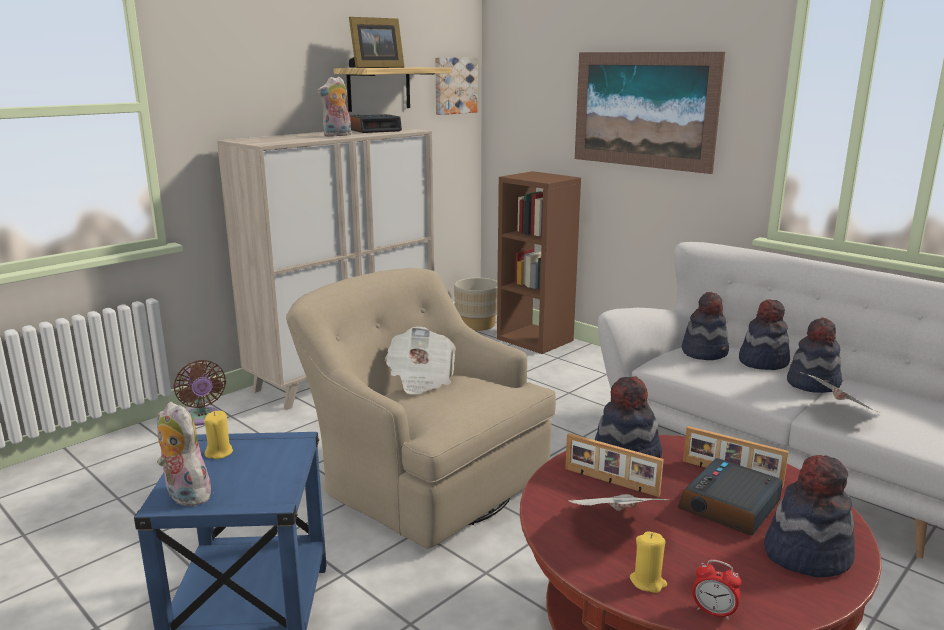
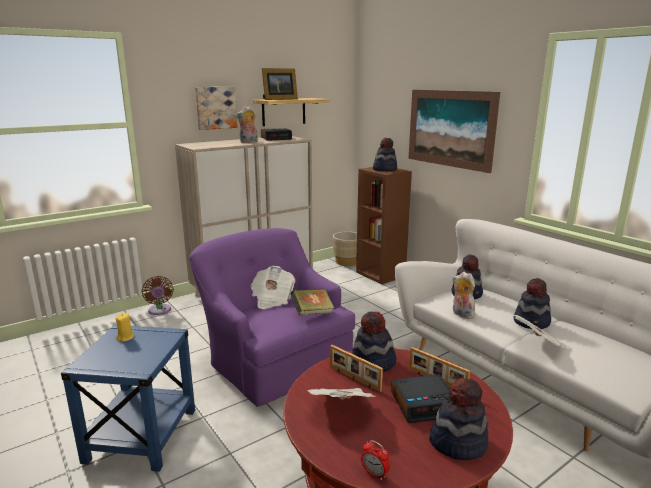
camera: 10 degrees right, 0 degrees up
(184, 495) = (93, 362): plush toy -> plush toy (461, 314)
(423, 478) = (274, 360): beige armchair -> purple armchair
(454, 85) = (337, 109): picture -> picture (215, 107)
(494, 394) = (312, 313): none -> book
(648, 582) = (343, 448): yellow candle -> none
(730, 507) = (423, 404): alarm clock -> alarm clock turned 150 degrees counterclockwise
(762, 361) = (504, 303): hat -> hat (384, 169)

